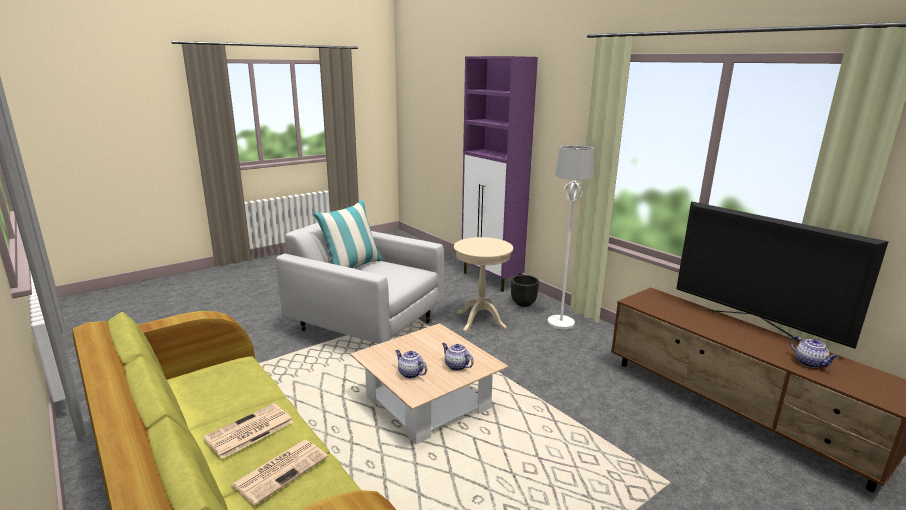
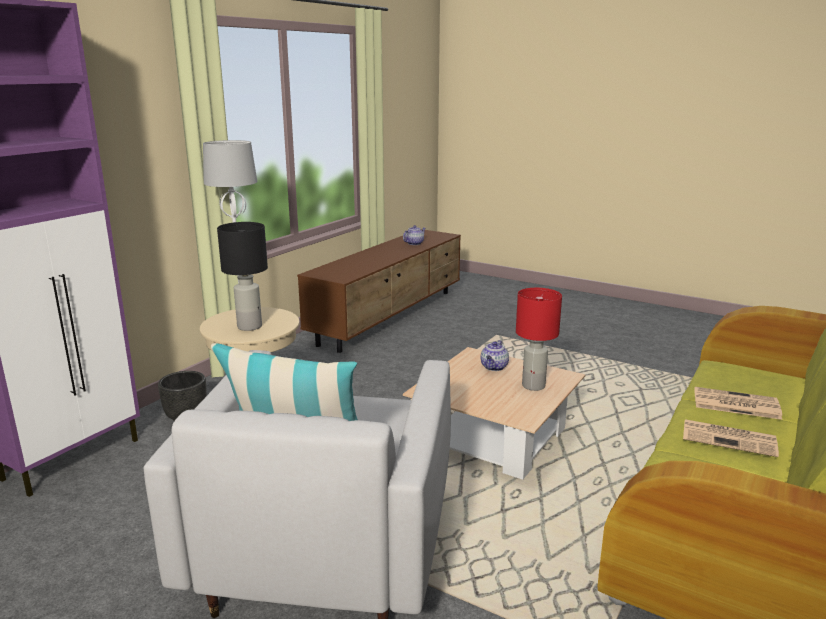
camera: 110 degrees left, 0 degrees up
(410, 373) = (534, 386): teapot -> red table lamp
(476, 245) = (249, 326): none -> black table lamp
(753, 327) = (366, 251): television -> none

